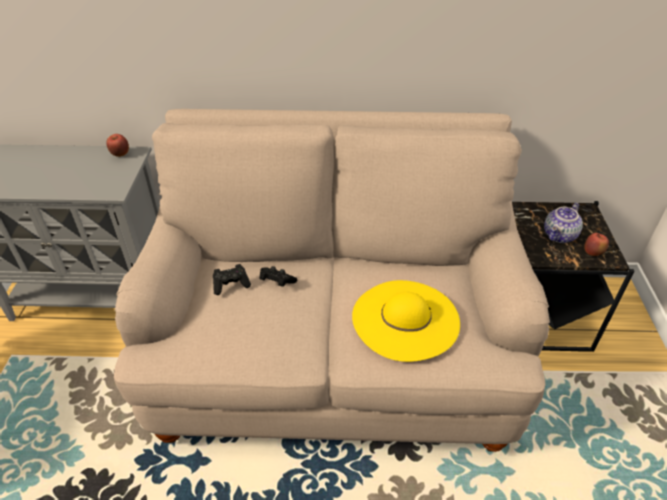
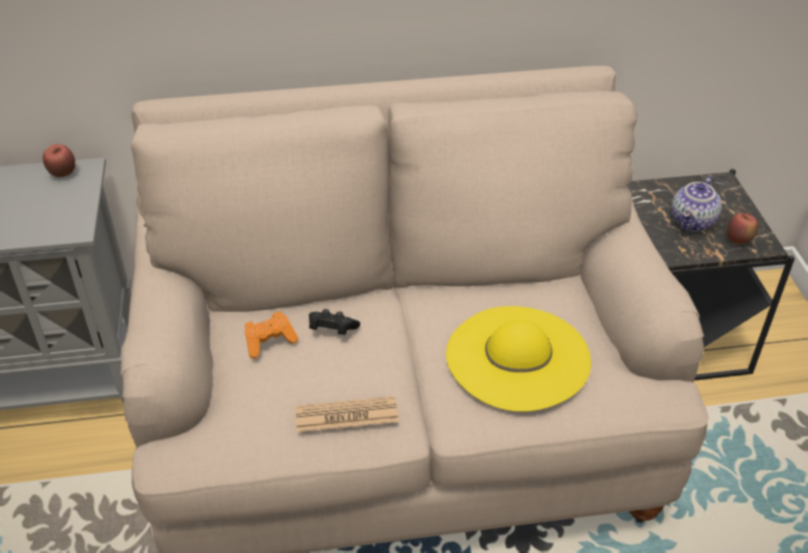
camera: 10 degrees left, 0 degrees up
(231, 284) = (269, 342): black game controller -> orange game controller
(270, 345) = (346, 415): none -> newspaper

